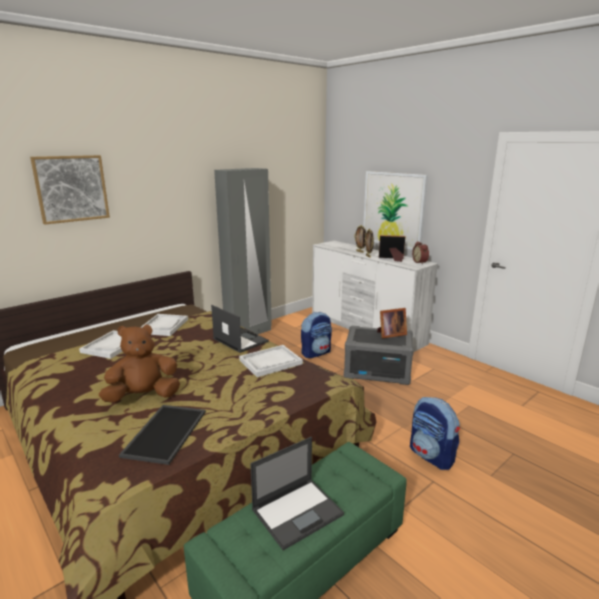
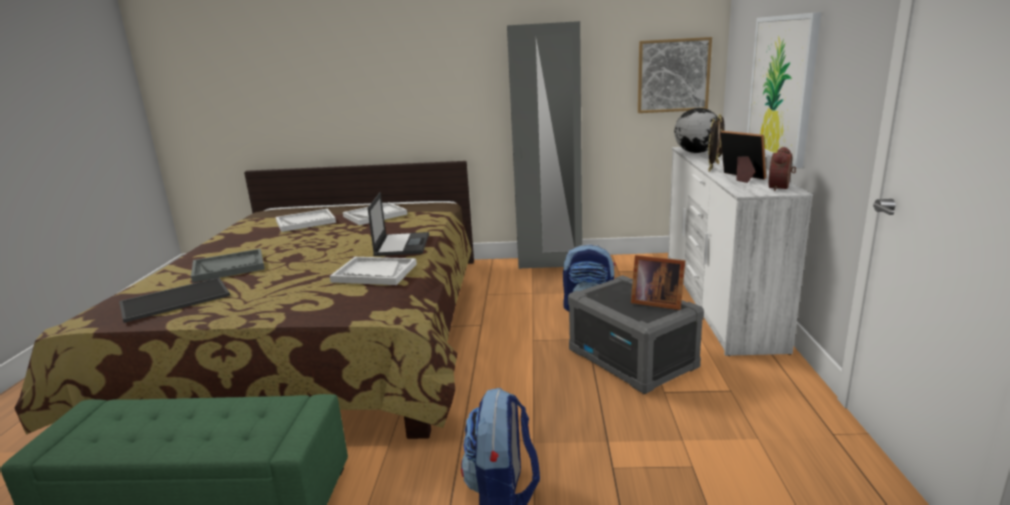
camera: 45 degrees right, 0 degrees up
(71, 188) = (331, 50): picture -> picture (673, 75)
(143, 396) = (229, 267): brown plush toy -> grey tray
(298, 511) = (165, 426): laptop -> none
(334, 247) = (695, 152): none -> globe

